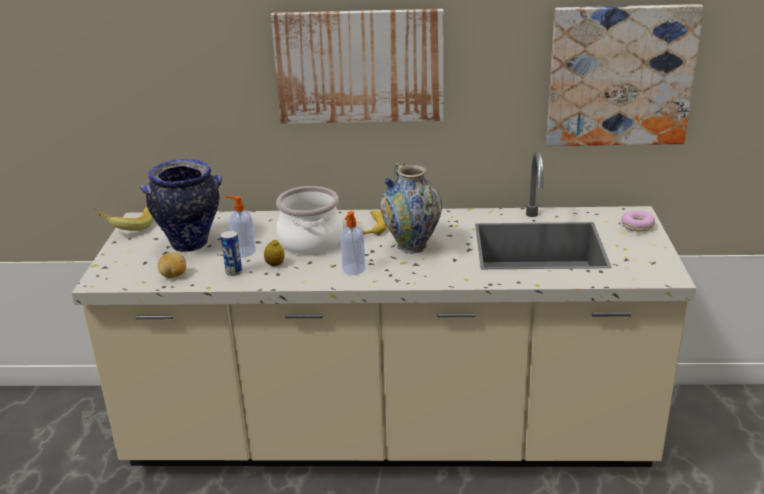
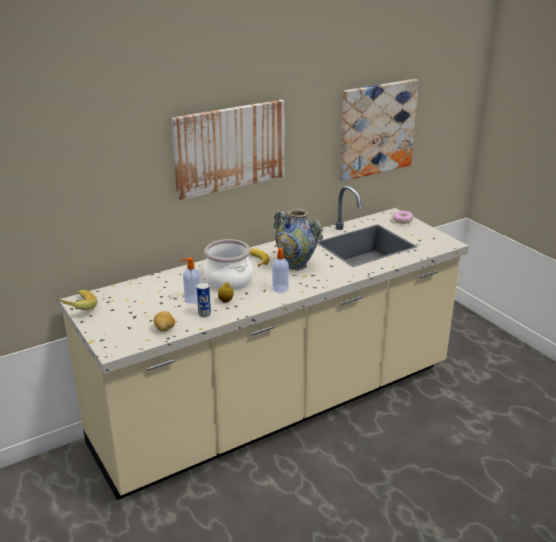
camera: 35 degrees left, 0 degrees up
(190, 243) = (145, 305): vase -> none

